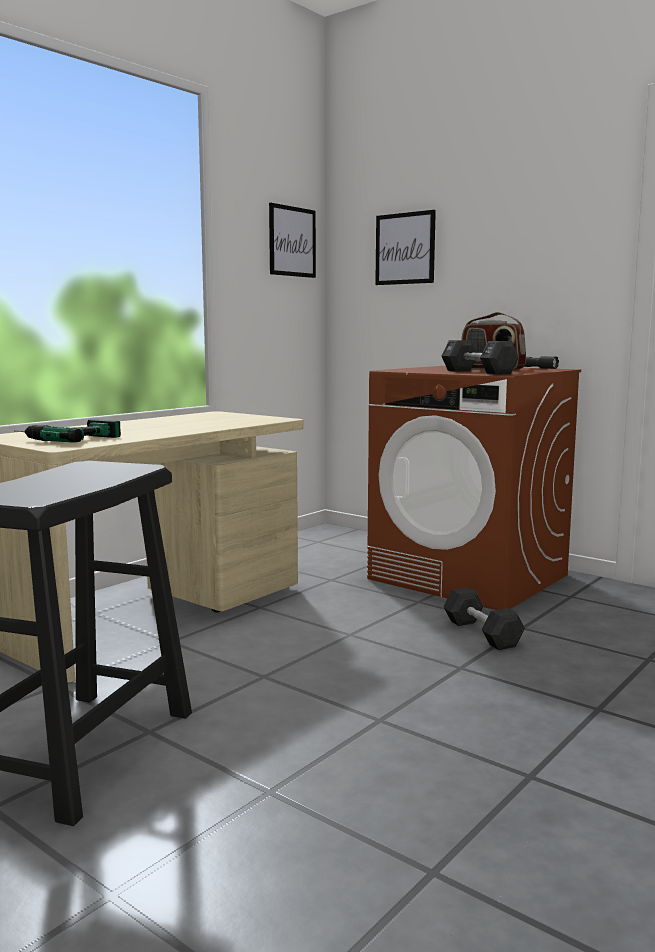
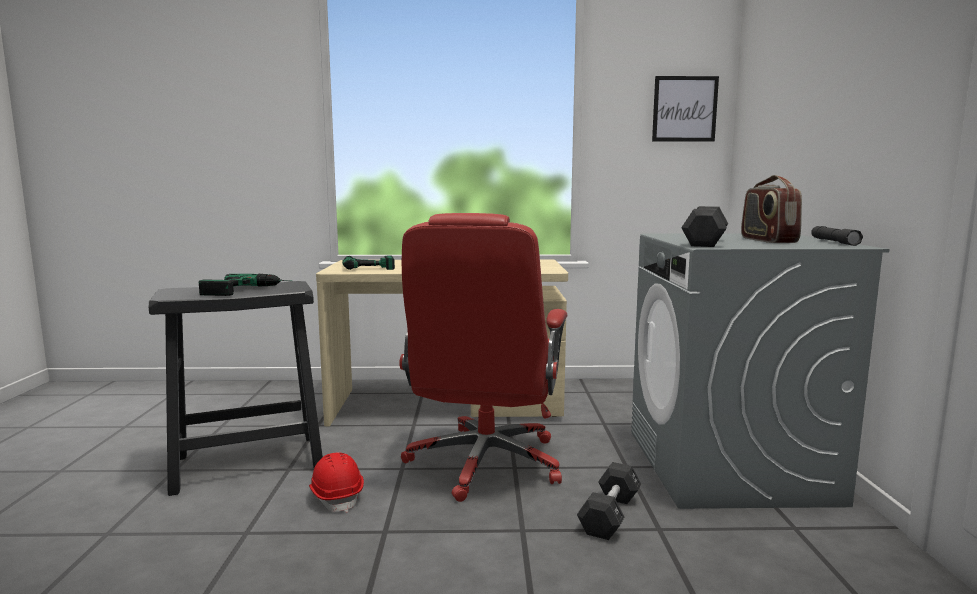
camera: 50 degrees right, 0 degrees up
(90, 477) = (249, 290): none -> power drill
(269, 723) = (337, 496): none -> red hard hat
(322, 642) = (484, 464): none -> red office chair
(405, 248) = (778, 106): picture -> none
(469, 577) = (728, 466): brown washing machine -> grey washing machine

